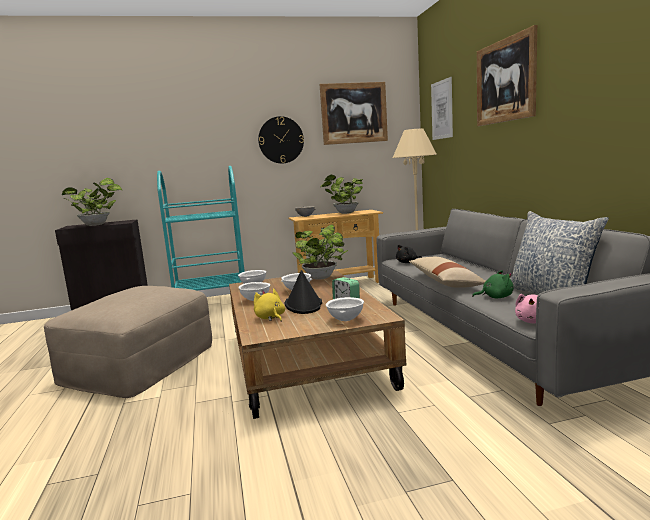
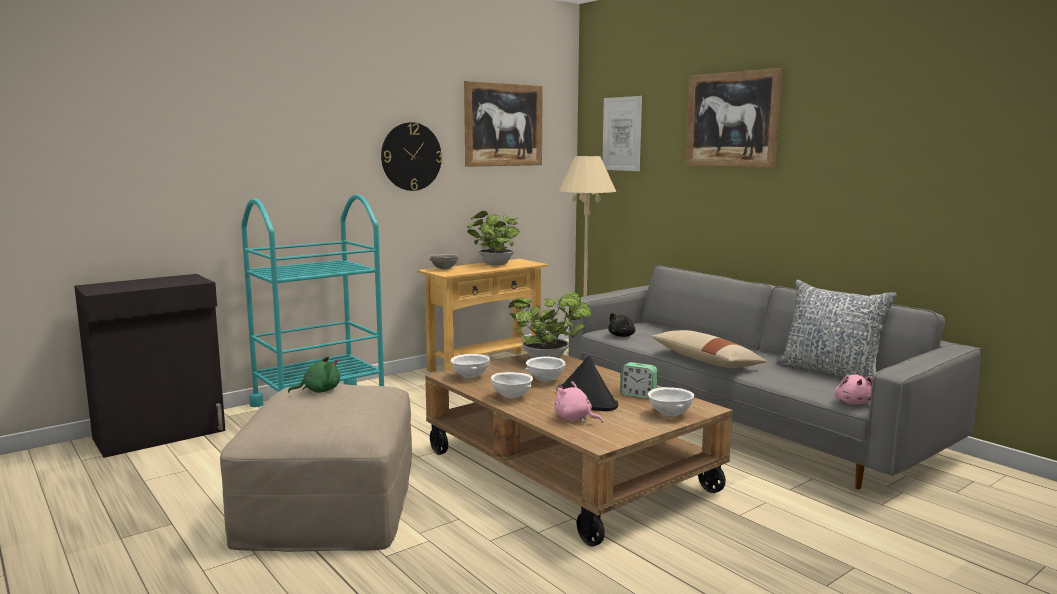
camera: 25 degrees left, 0 degrees up
(98, 224) = (150, 285): potted plant -> none
(270, 318) = (574, 419): yellow plush toy -> pink plush toy
(495, 297) = (783, 378): green plush toy -> green plush toy (319, 391)

